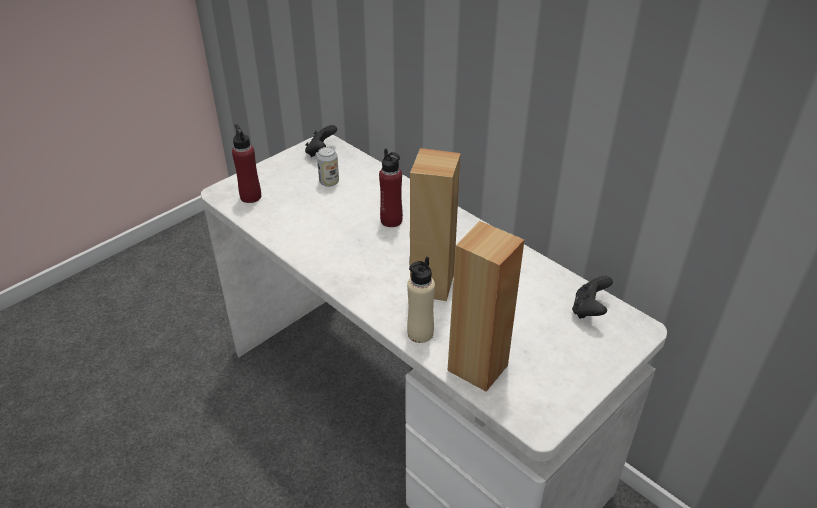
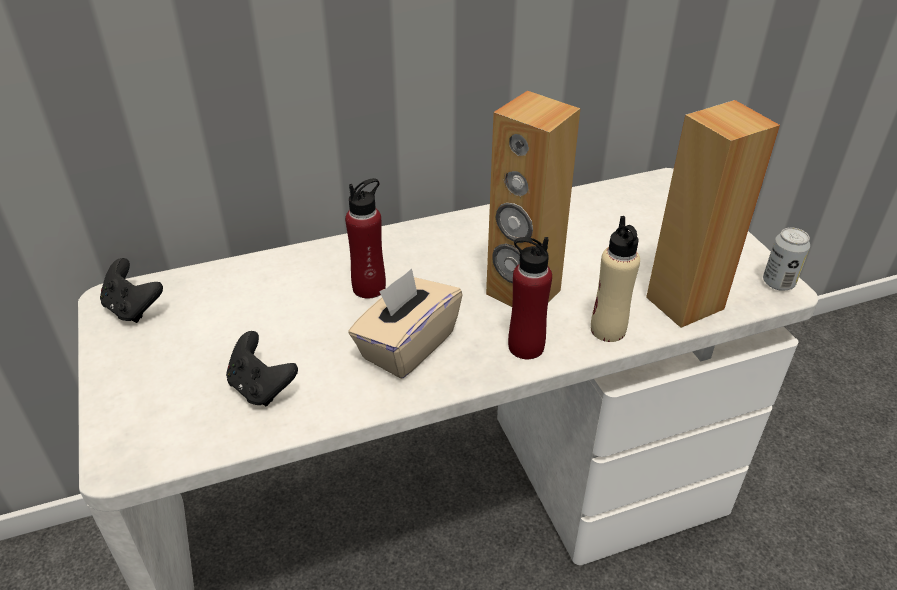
camera: 65 degrees left, 0 degrees up
(250, 196) = (172, 424): red bottle -> red bottle (525, 346)
(329, 182) = (223, 321): can -> can (778, 283)
(350, 251) = (407, 346): none -> beige tissue box
(589, 310) = (627, 199): black game controller -> black game controller (261, 388)

